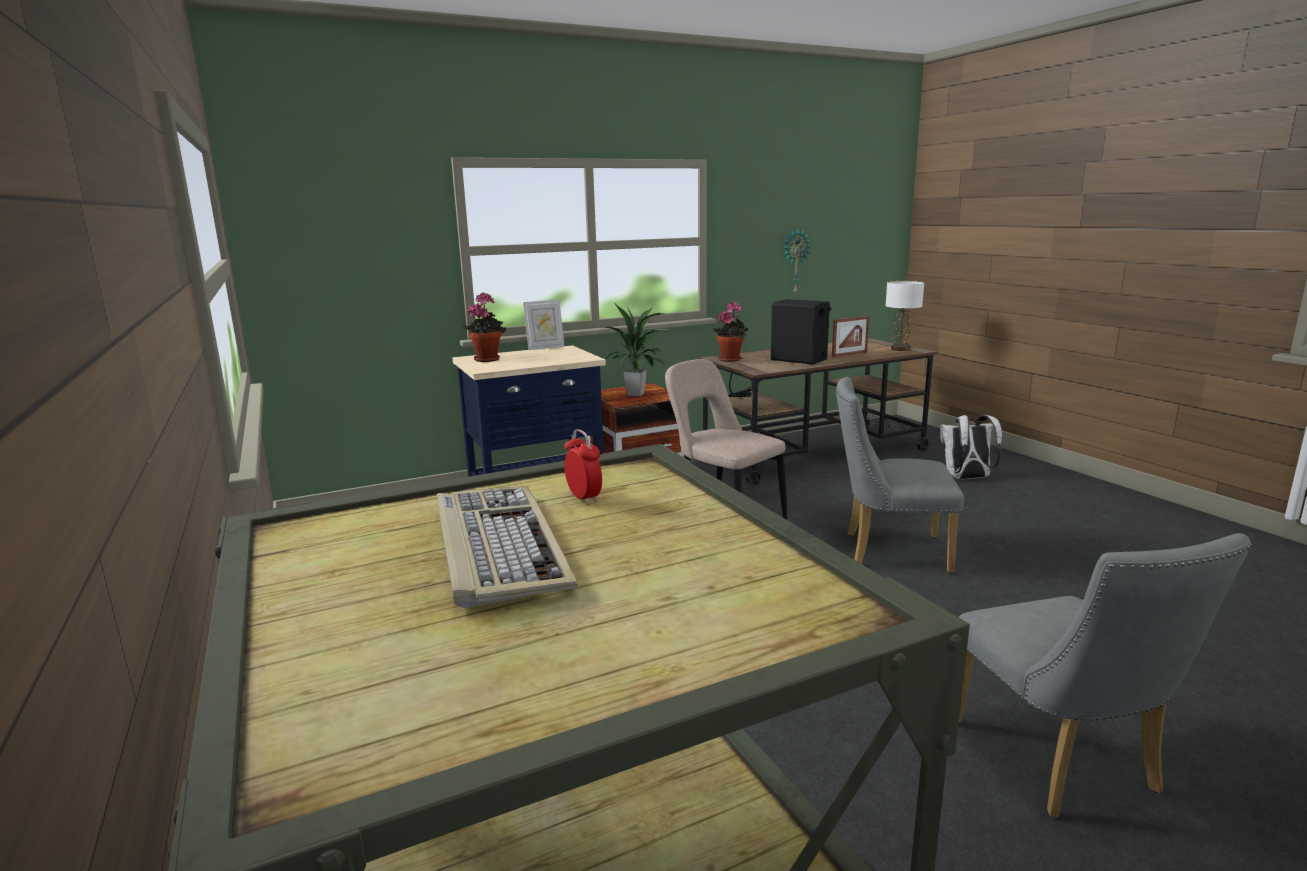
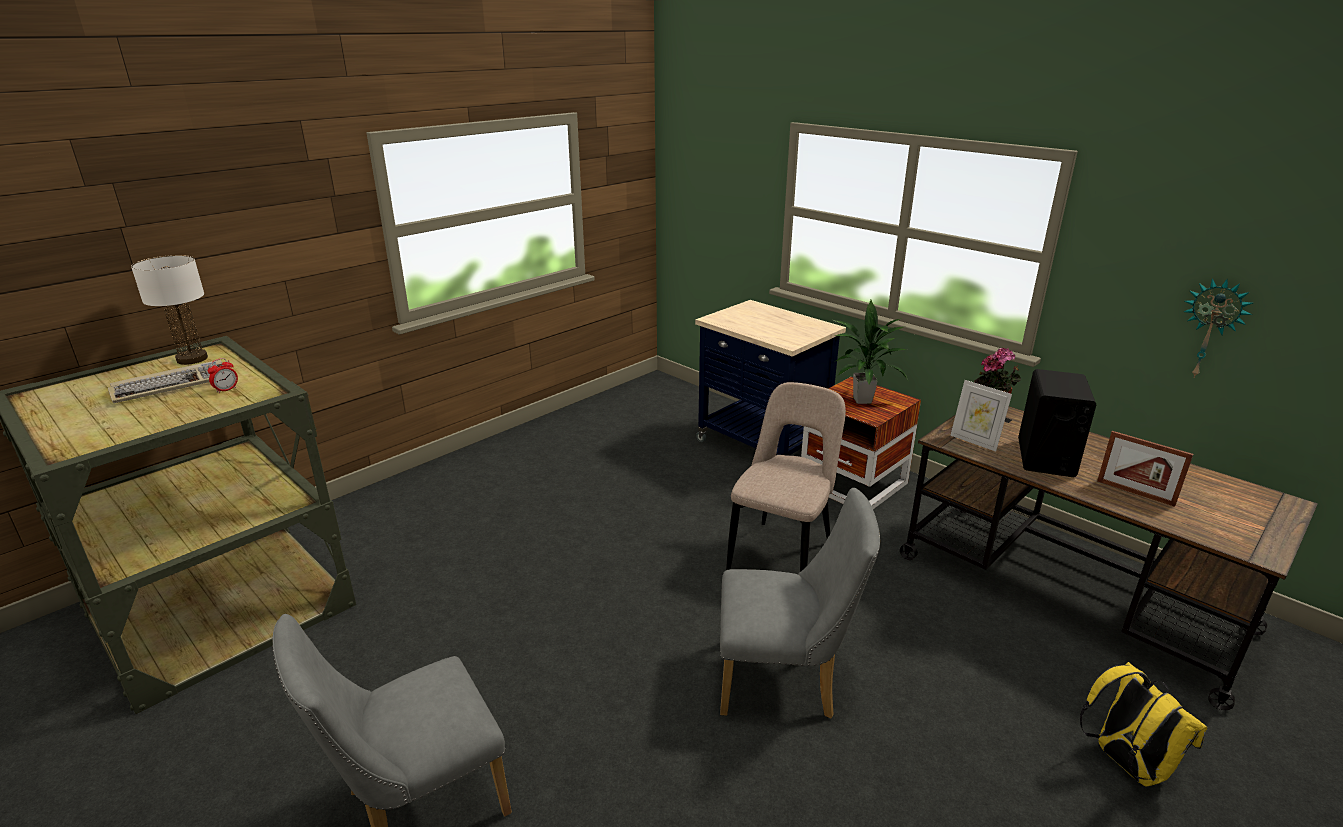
camera: 70 degrees right, 10 degrees up
(488, 359) = (751, 311): potted plant -> none
(545, 347) = (821, 319): picture frame -> picture frame (975, 441)
(887, 551) = (785, 681): grey chair -> grey chair turned 105 degrees clockwise
(900, 349) = (1248, 536): table lamp -> table lamp (192, 359)
(966, 478) = (1125, 763): white backpack -> yellow backpack

